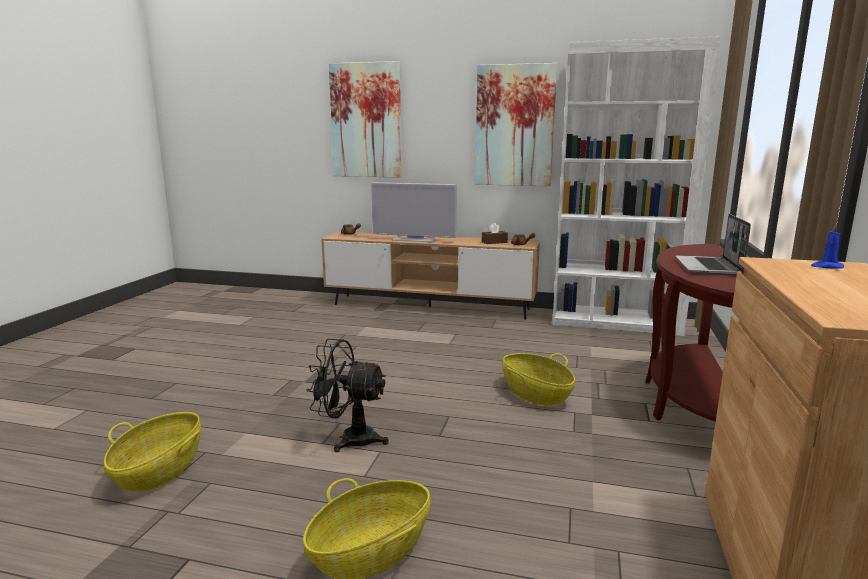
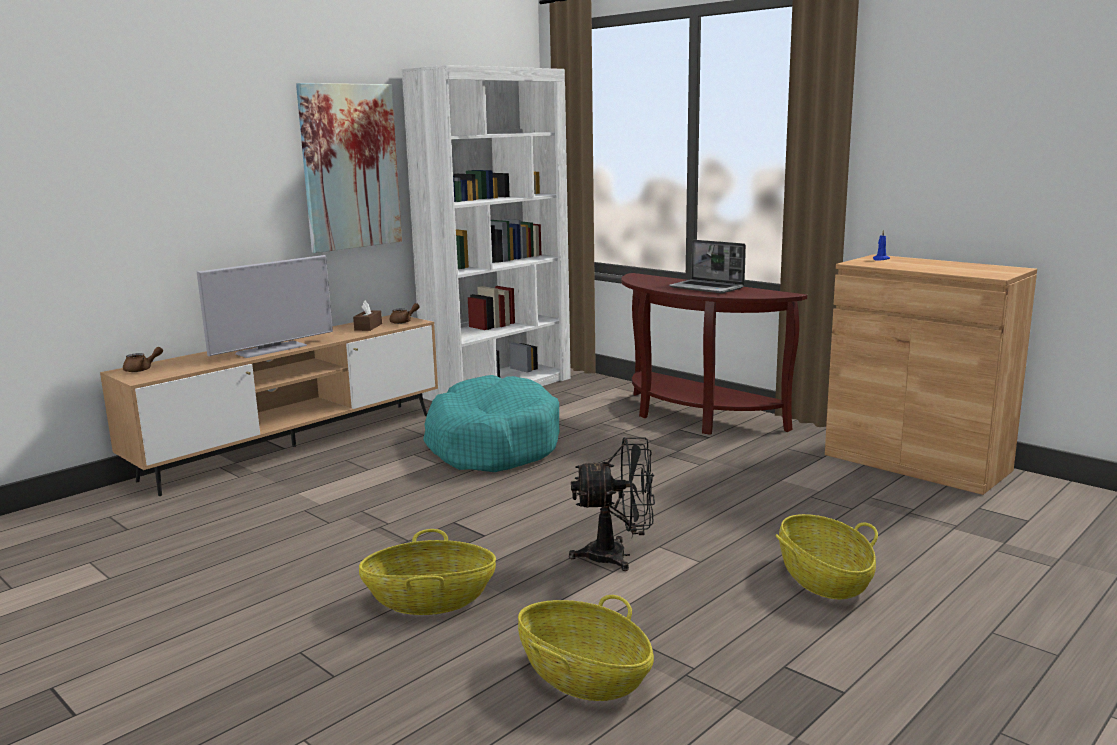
camera: 60 degrees left, 0 degrees up
(349, 438) = (617, 556): black fan -> black fan turned 135 degrees counterclockwise
(366, 121) = (129, 170): picture -> none
(503, 349) = (492, 444): none -> turquoise dog bed
(535, 394) = (616, 459): basket -> basket (430, 600)

